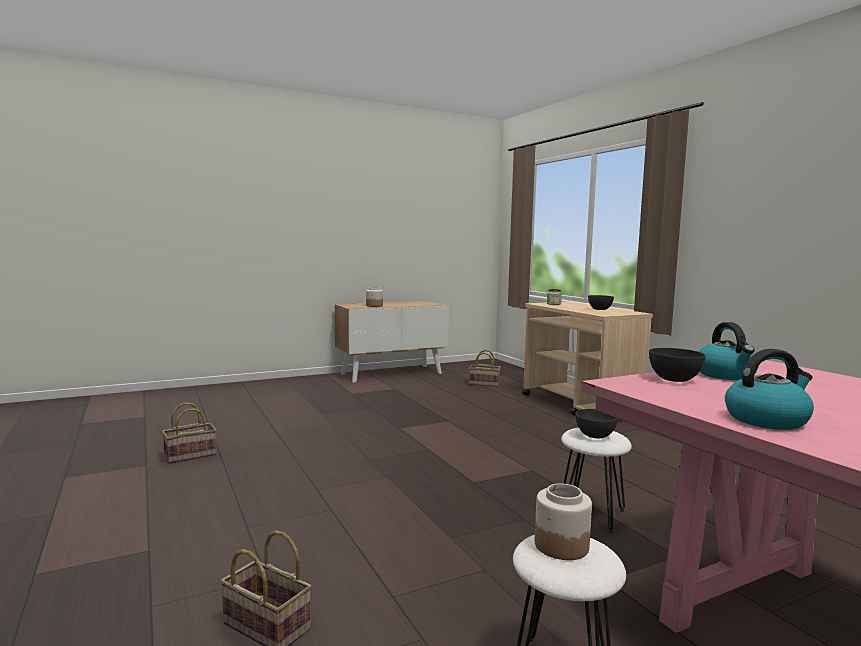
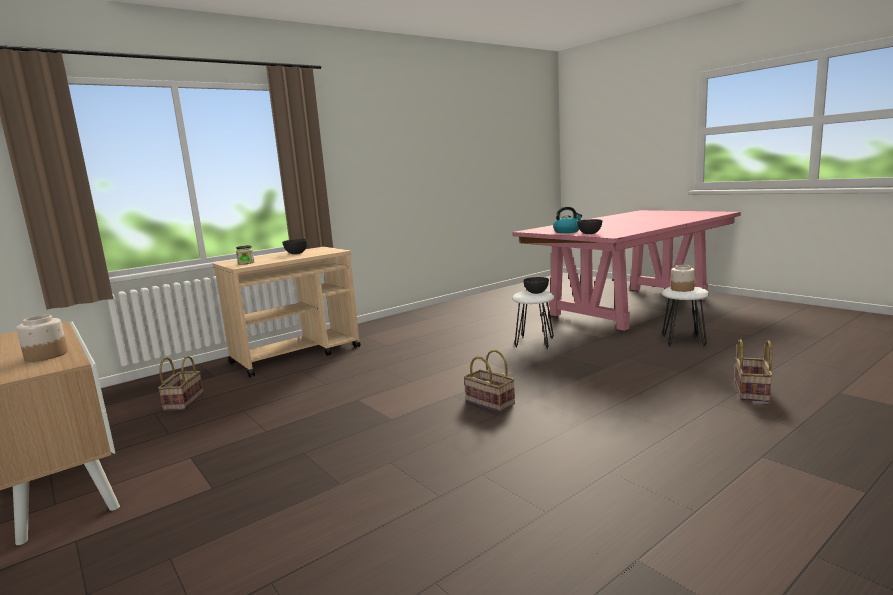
camera: 100 degrees left, 5 degrees up
(191, 455) = (571, 534): basket -> basket (488, 402)
(767, 420) = (641, 228): kettle -> none

